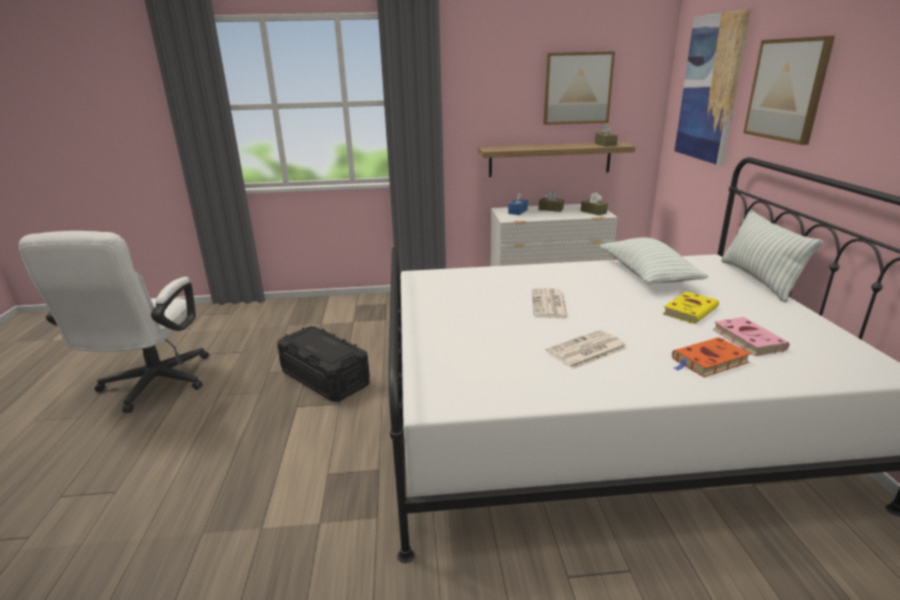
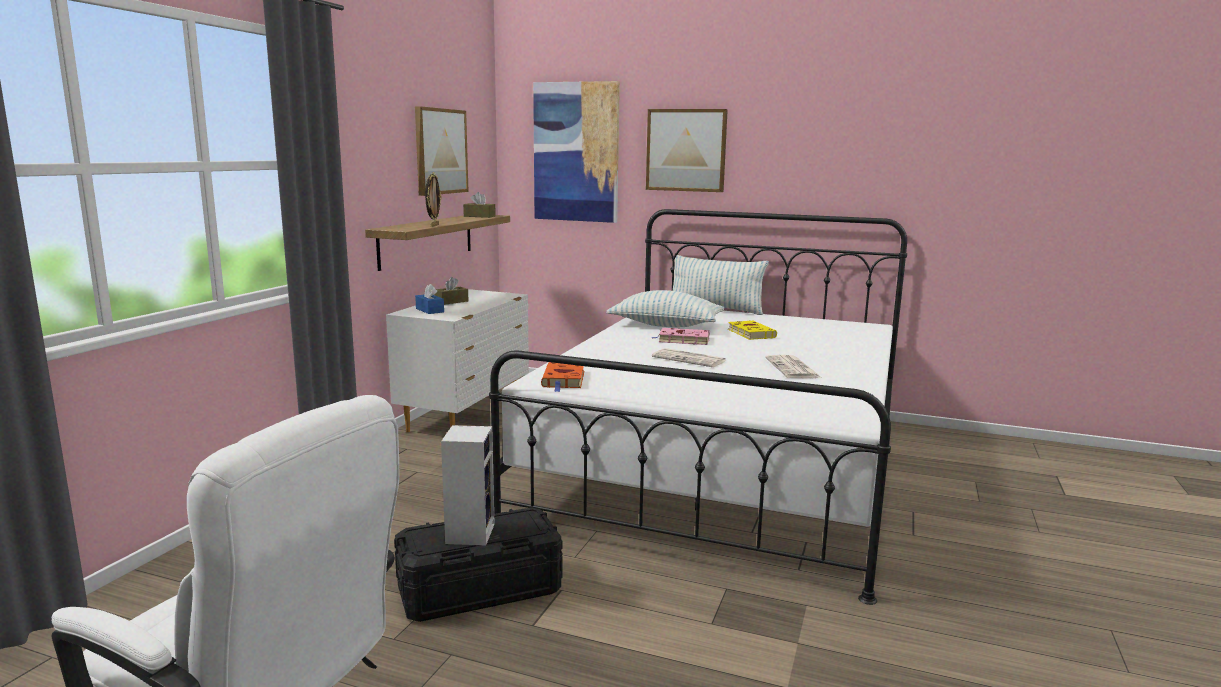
camera: 65 degrees left, 10 degrees down
(317, 342) = (469, 532): none -> speaker
(525, 149) = (434, 225): none -> picture frame
(593, 212) = (496, 295): brown tissue box -> none
(708, 361) = (835, 349): orange book -> orange book (564, 380)
(746, 339) = (810, 335): pink book -> pink book (682, 340)

